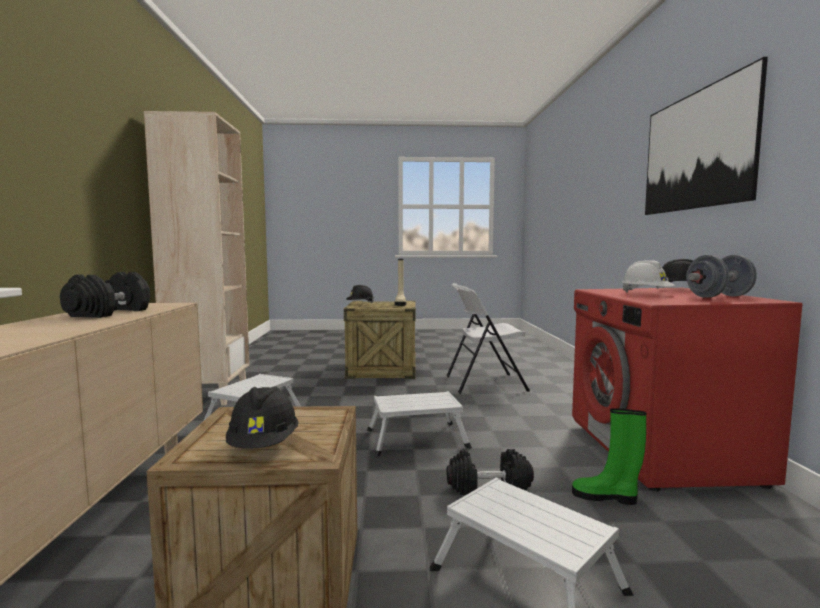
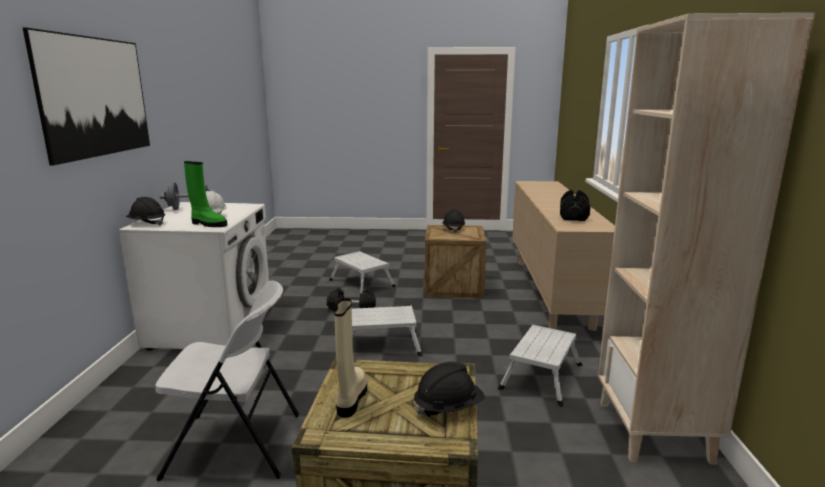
camera: 175 degrees left, 10 degrees up
(606, 497) = (293, 304): green boot -> green boot (208, 224)
(659, 453) = (214, 325): red washing machine -> white washing machine

